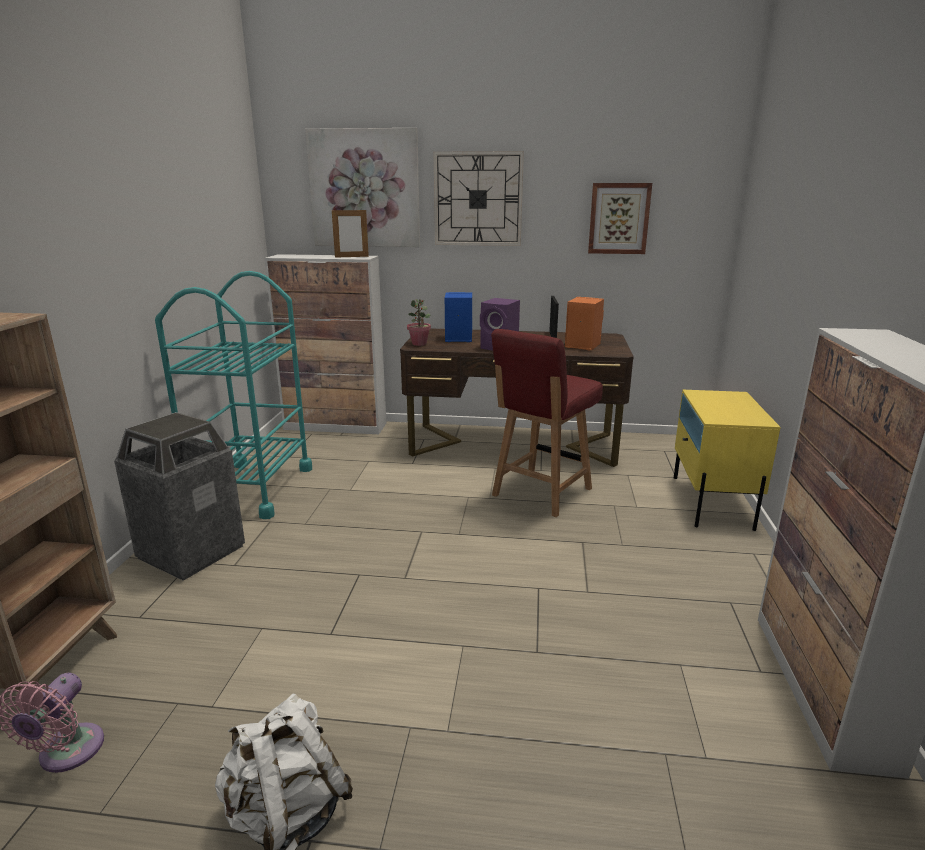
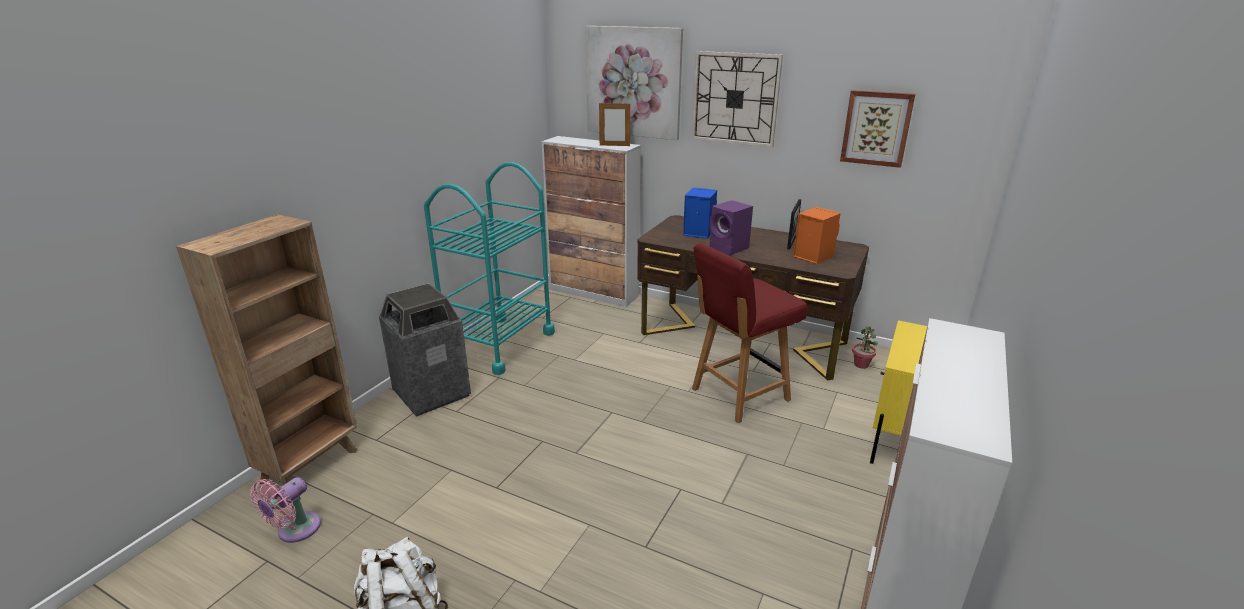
camera: 20 degrees right, 5 degrees up
(419, 344) = (658, 235): potted plant -> potted plant (861, 365)

